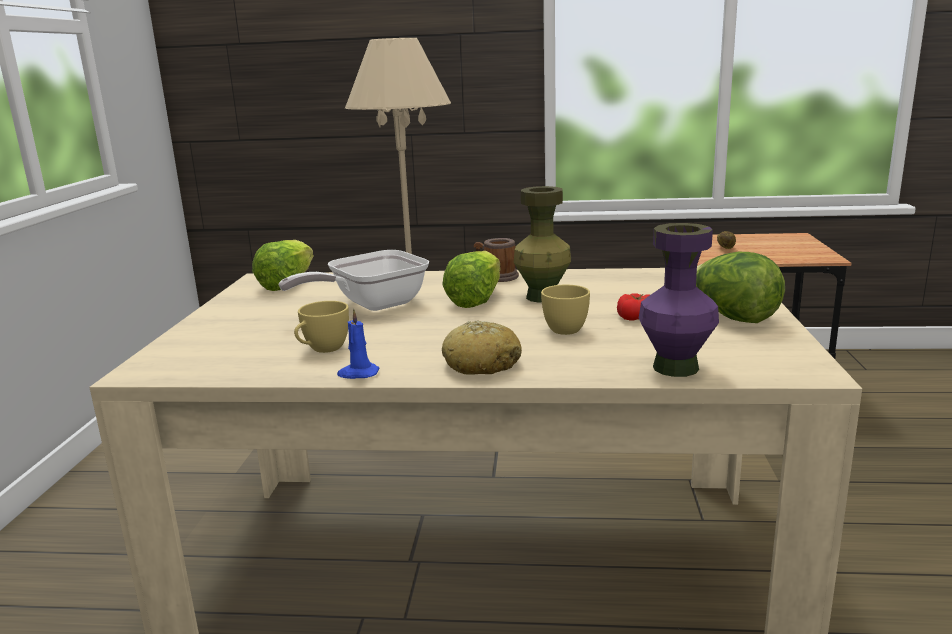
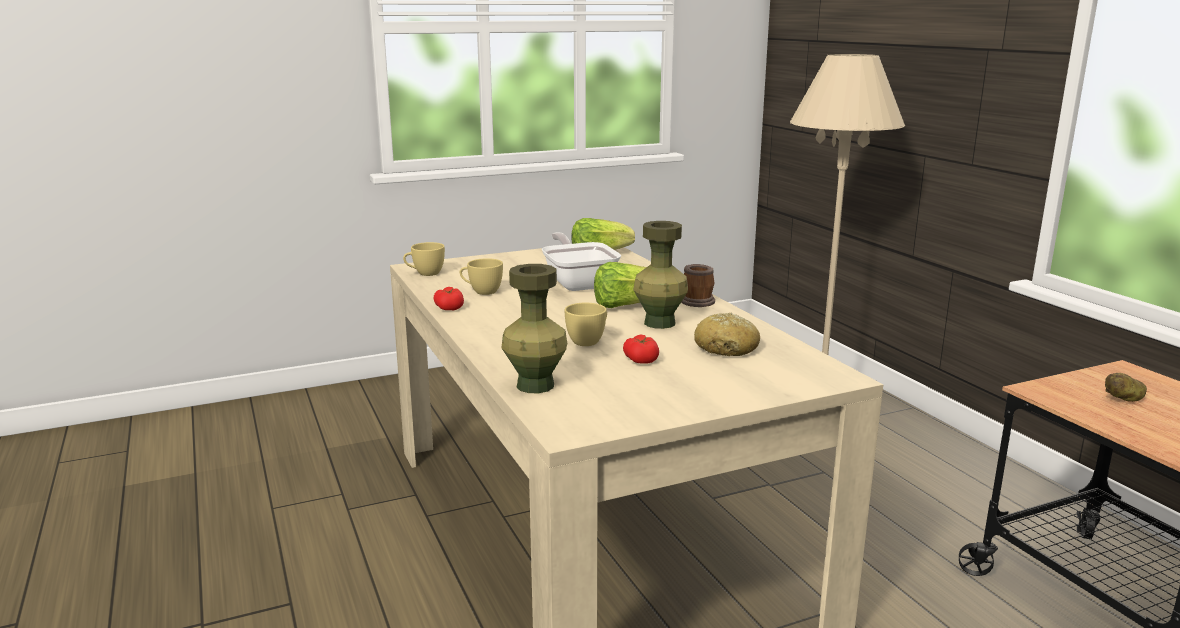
camera: 60 degrees right, 0 degrees up
(184, 369) = (425, 273): none -> yellow cup
(358, 373) = (449, 307): blue candle -> tomato
(371, 305) = (578, 283): frying pan -> frying pan turned 45 degrees clockwise
(482, 364) = (491, 332): bread -> bread (726, 348)
(675, 367) = (536, 385): purple vase -> green vase
(732, 317) = (686, 392): lettuce -> none

